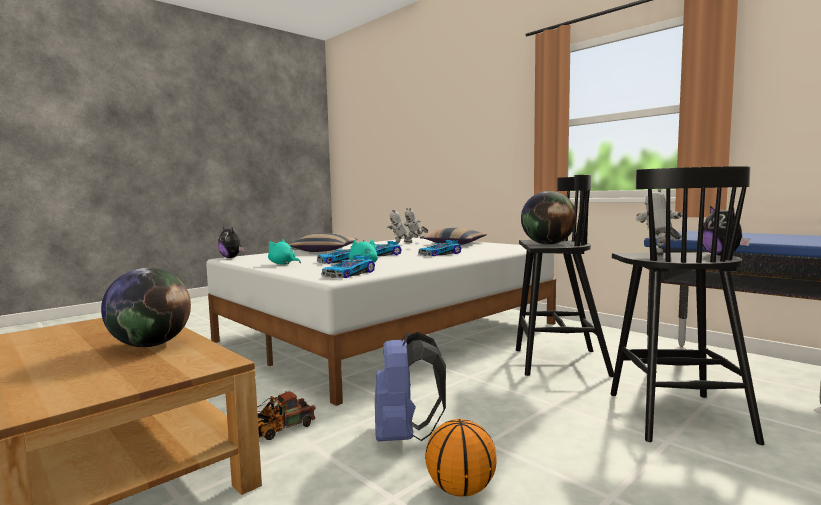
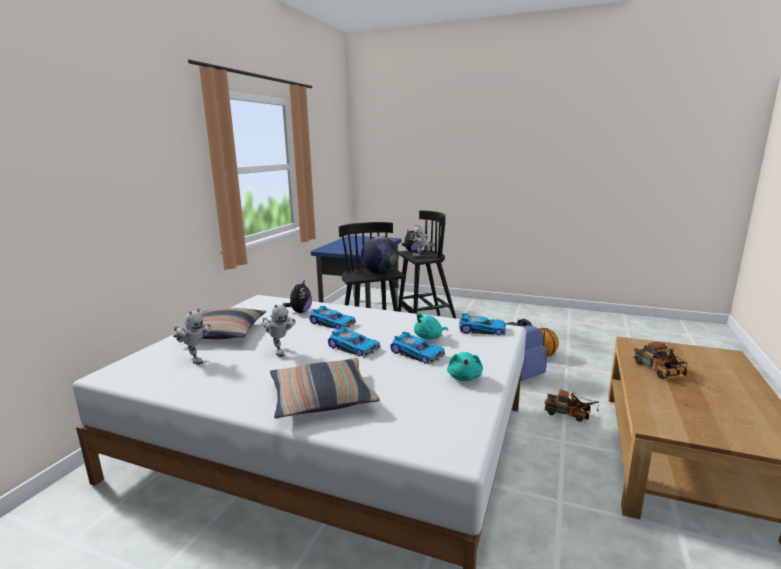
camera: 115 degrees left, 10 degrees up
(150, 345) = (660, 372): globe -> toy truck
(231, 258) = (449, 452): plush toy -> plush toy (300, 312)

